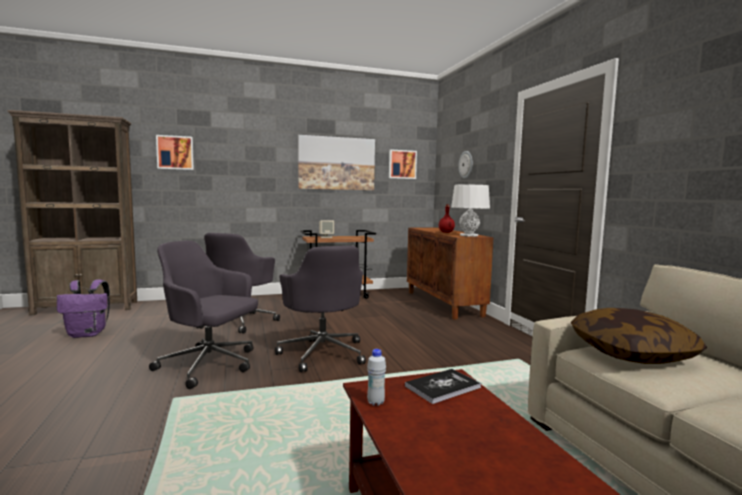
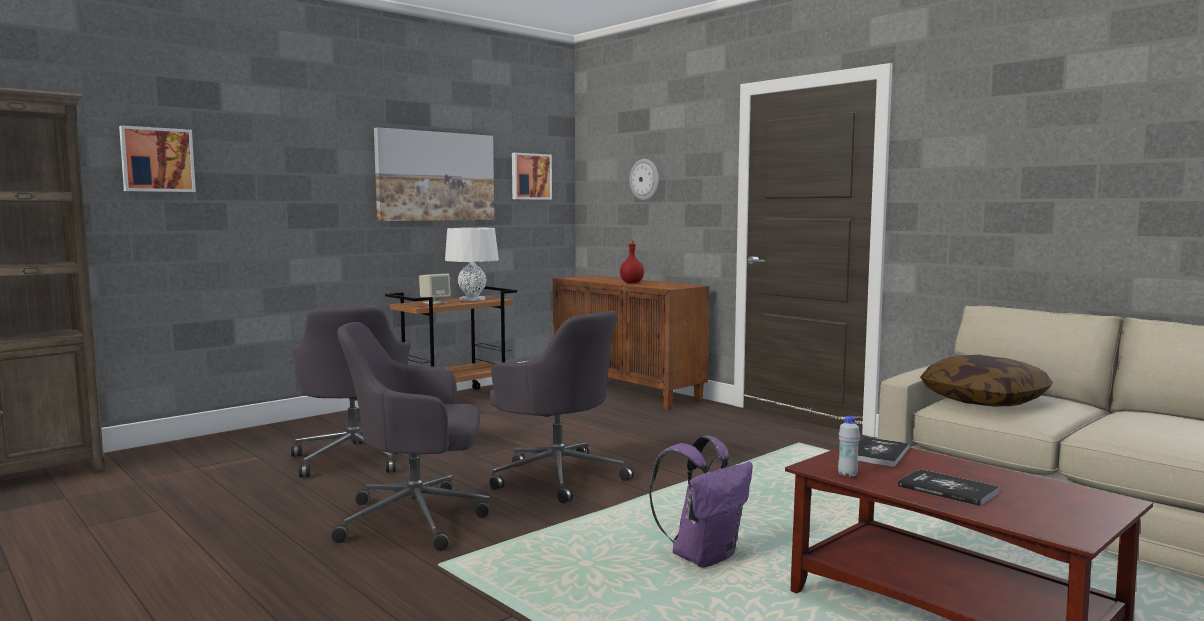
camera: 25 degrees left, 0 degrees up
(88, 334) = (102, 518): purple backpack -> purple backpack (703, 556)
(438, 442) = (947, 489): none -> book
(469, 235) = (674, 285): white table lamp -> white table lamp (472, 299)

